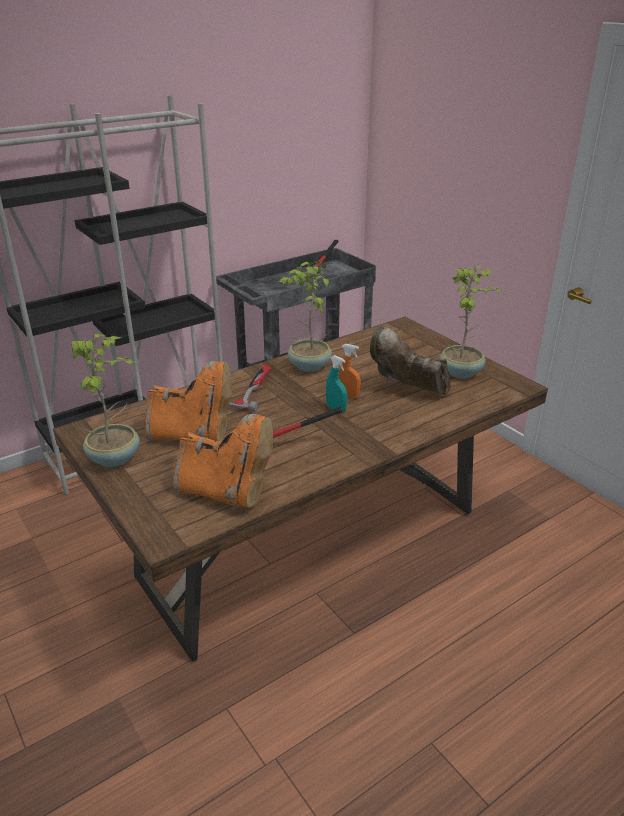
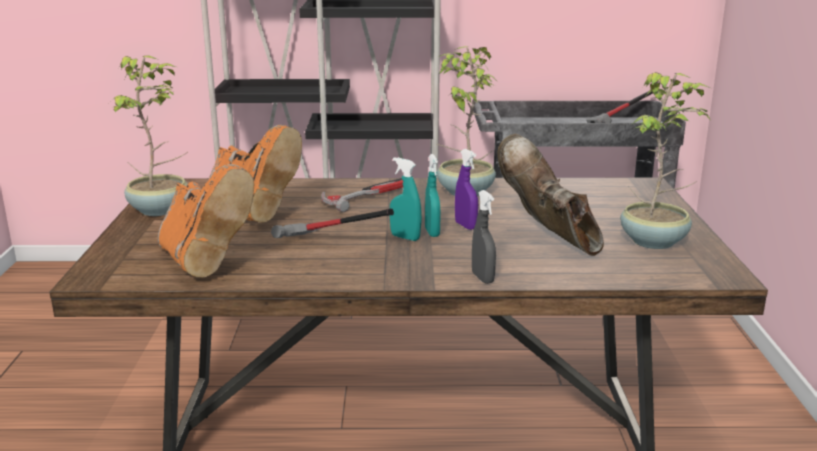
camera: 35 degrees right, 10 degrees down
(325, 419) = (405, 237): none -> turquoise spray bottle
(348, 396) = (465, 226): orange spray bottle -> purple spray bottle
(411, 435) = (482, 278): none -> grey spray bottle

